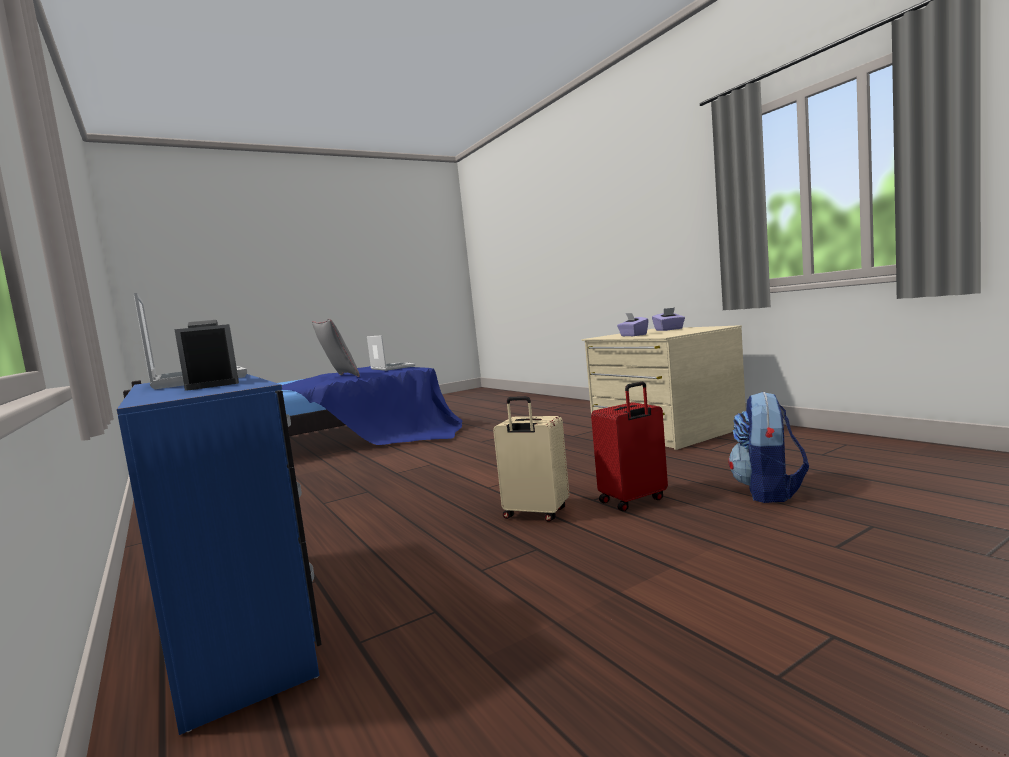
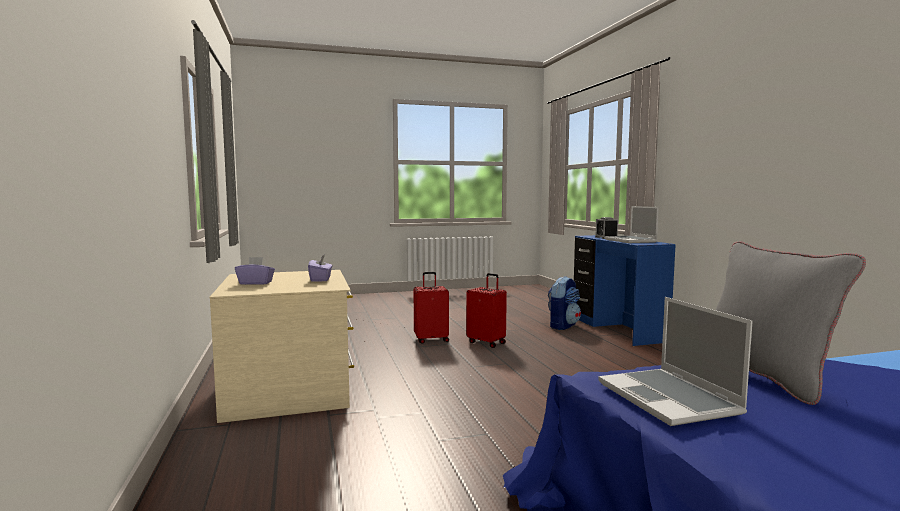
camera: 165 degrees left, 0 degrees up
(535, 514) = (487, 342): beige suitcase -> red suitcase
(768, 492) = (368, 332): backpack -> backpack (562, 326)

